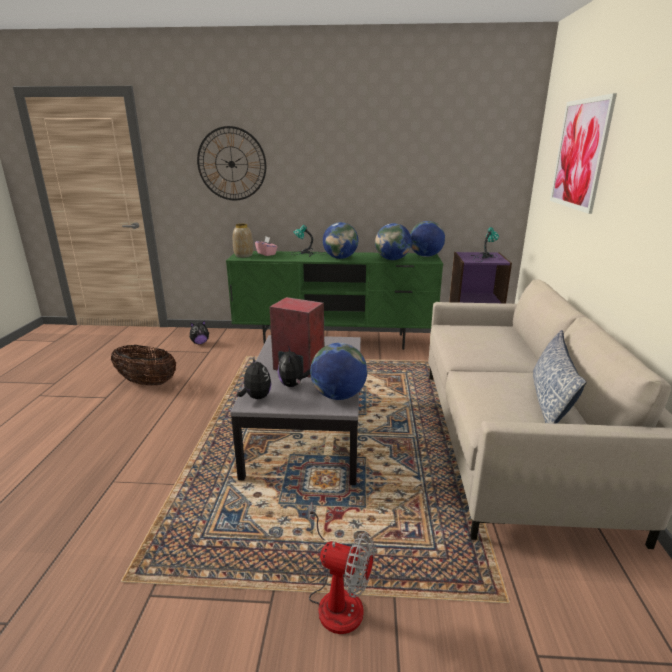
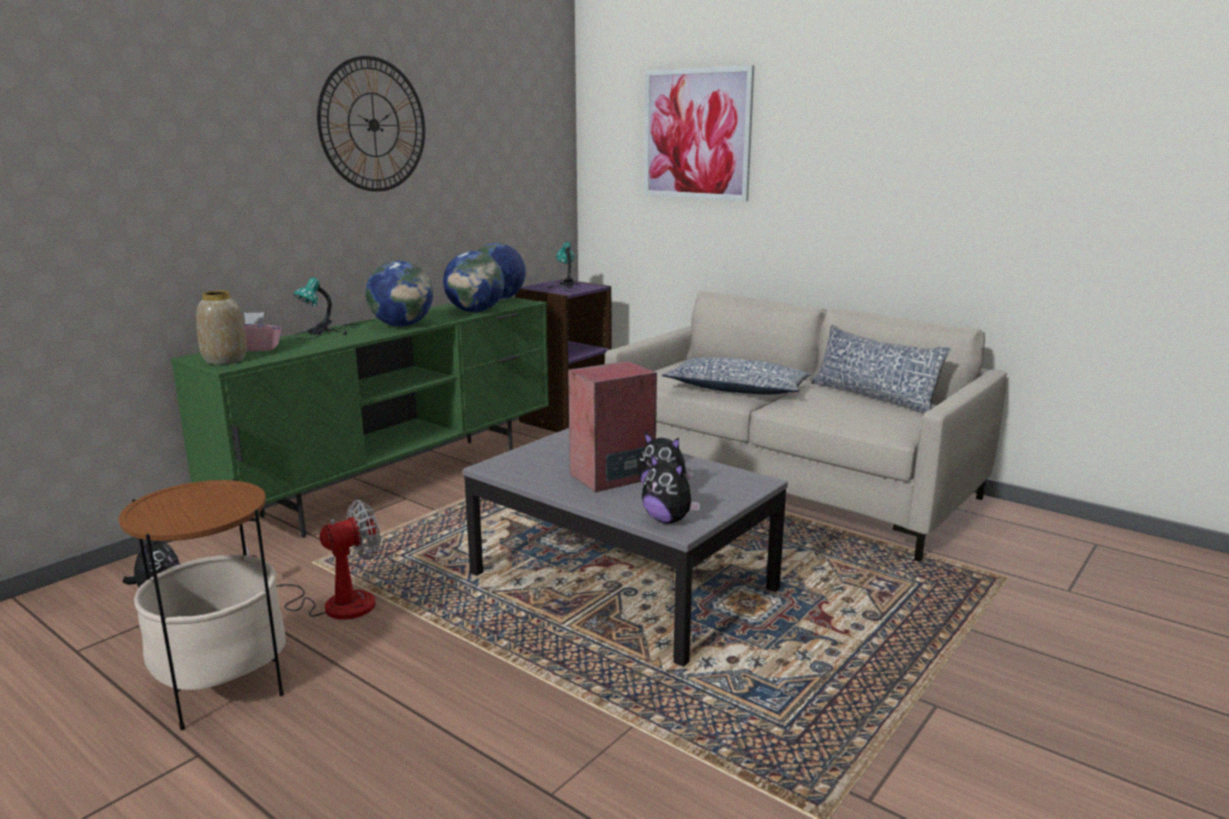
camera: 55 degrees left, 5 degrees down
(147, 382) = (223, 688): basket -> side table
(231, 164) = (134, 166): wall clock -> wall clock (373, 125)
(256, 397) = (668, 520): plush toy -> plush toy turned 150 degrees counterclockwise
(335, 596) = (951, 661): fan -> fan (333, 603)
(338, 396) = (727, 477): globe -> none
(472, 354) = (736, 390): none -> pillow

